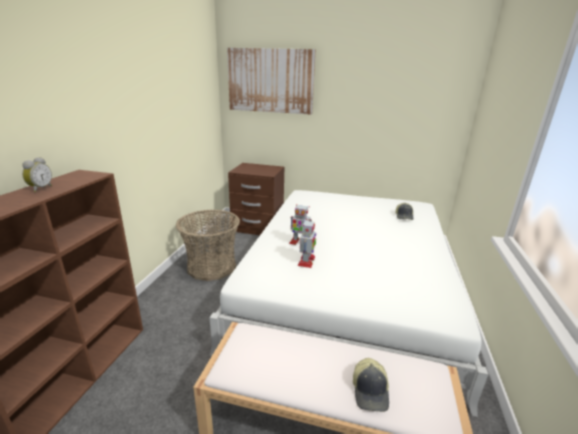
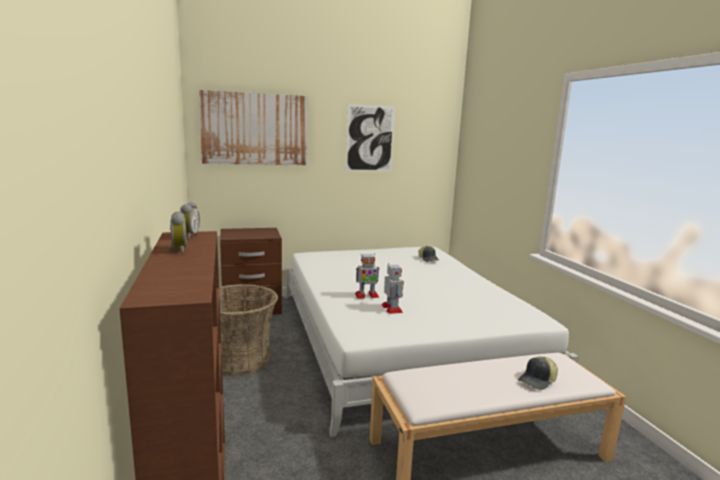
camera: 30 degrees left, 10 degrees down
(81, 176) = (188, 237): none -> alarm clock
(370, 391) = (538, 381): cap -> cap turned 75 degrees clockwise
(374, 90) = (370, 138): none -> picture

